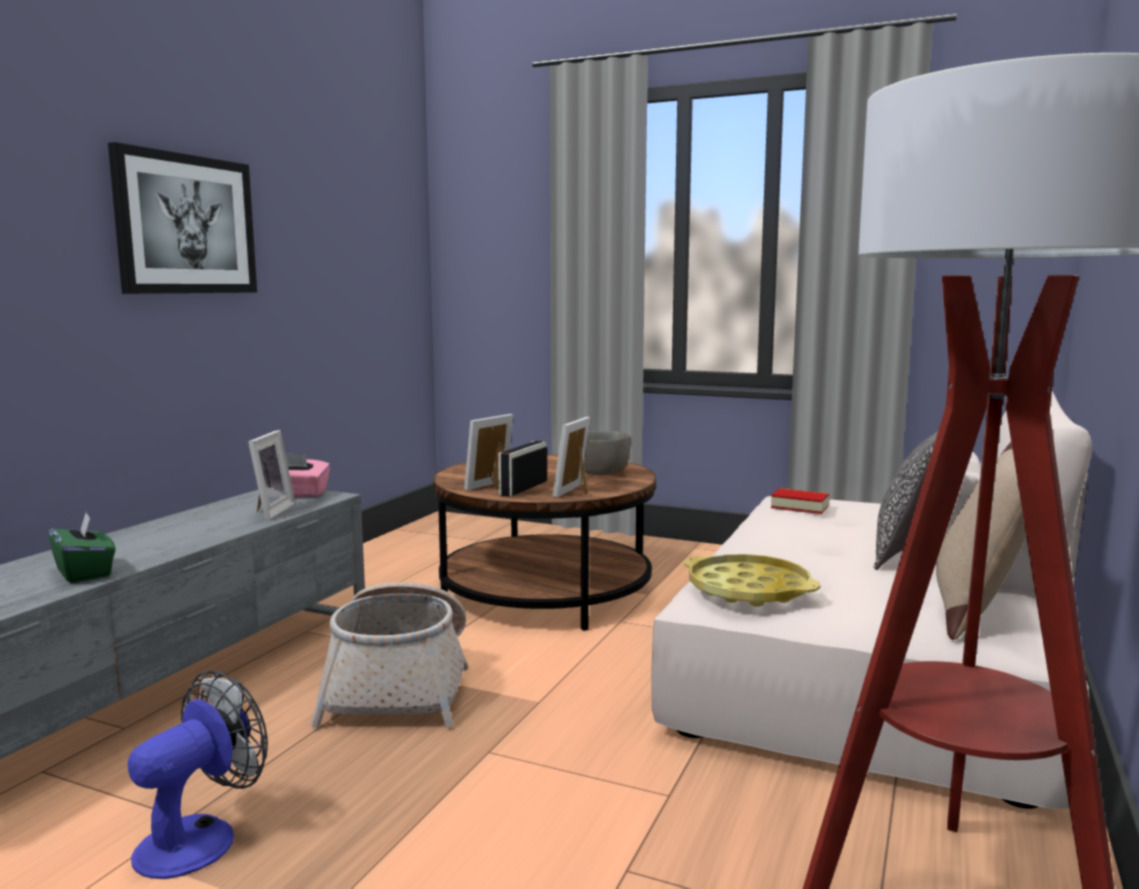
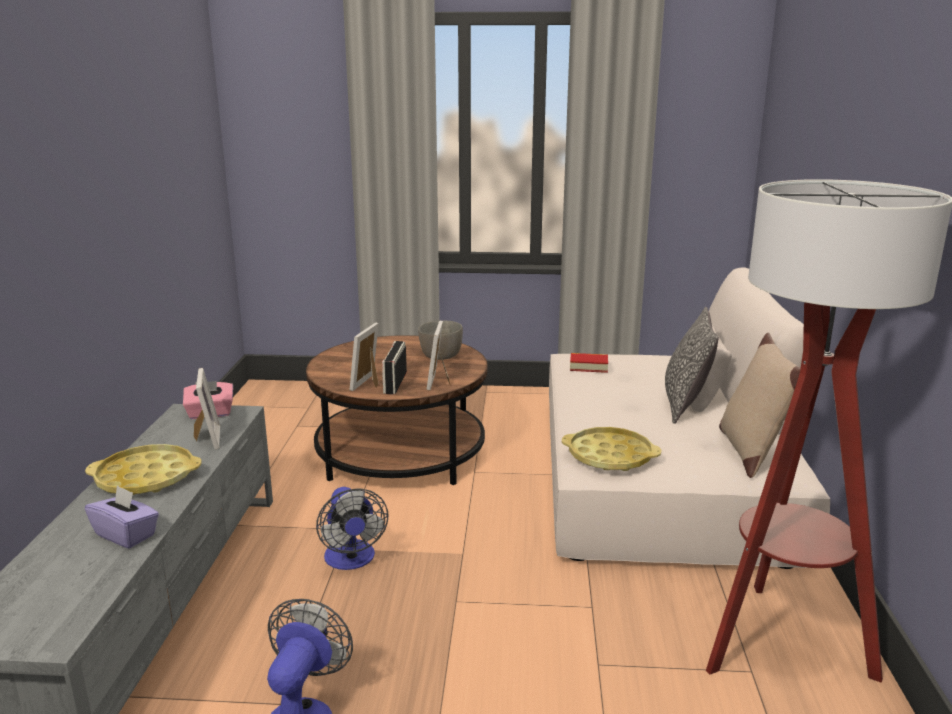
camera: 20 degrees left, 10 degrees up
(85, 572) = (126, 534): green tissue box -> purple tissue box
(169, 533) = (146, 478): none -> yellow tray
(186, 224) = (74, 185): picture -> none
(400, 685) = (351, 560): basket -> fan

